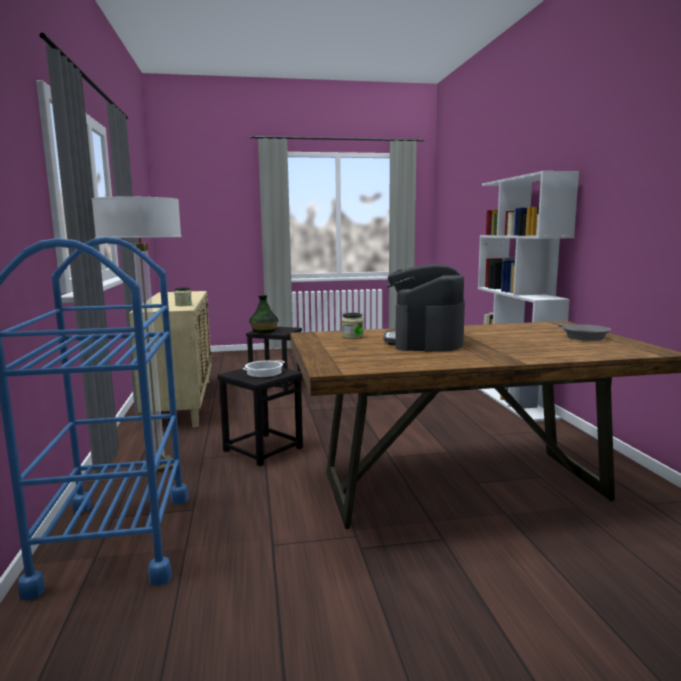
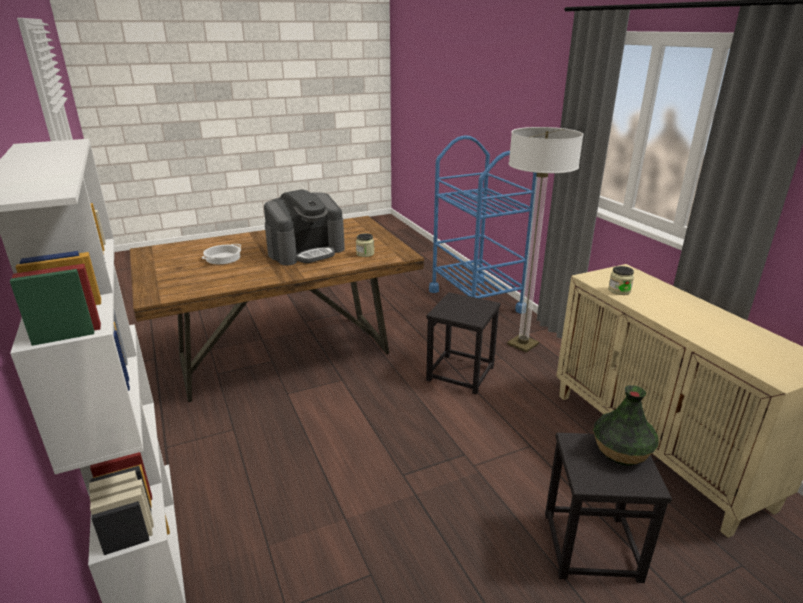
camera: 165 degrees right, 15 degrees up
(264, 372) = (460, 308): cooking pot -> cooking pot (223, 258)
(424, 341) = (306, 251): coffee machine -> coffee machine turned 60 degrees clockwise
(582, 336) = (169, 268): grey frying pan -> none

